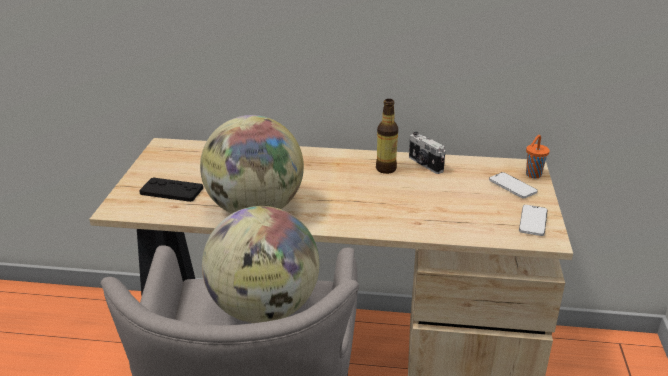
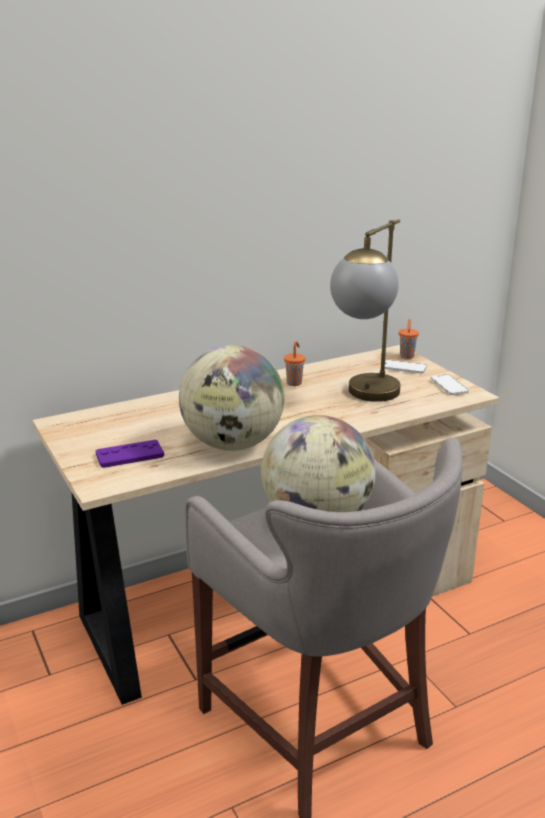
camera: 35 degrees left, 5 degrees down
(171, 191) = (130, 455): black game controller -> purple game controller
(386, 169) = (294, 383): bottle -> orange cup
(424, 164) = (319, 371): camera -> none
(429, 205) = (365, 398): none -> table lamp

